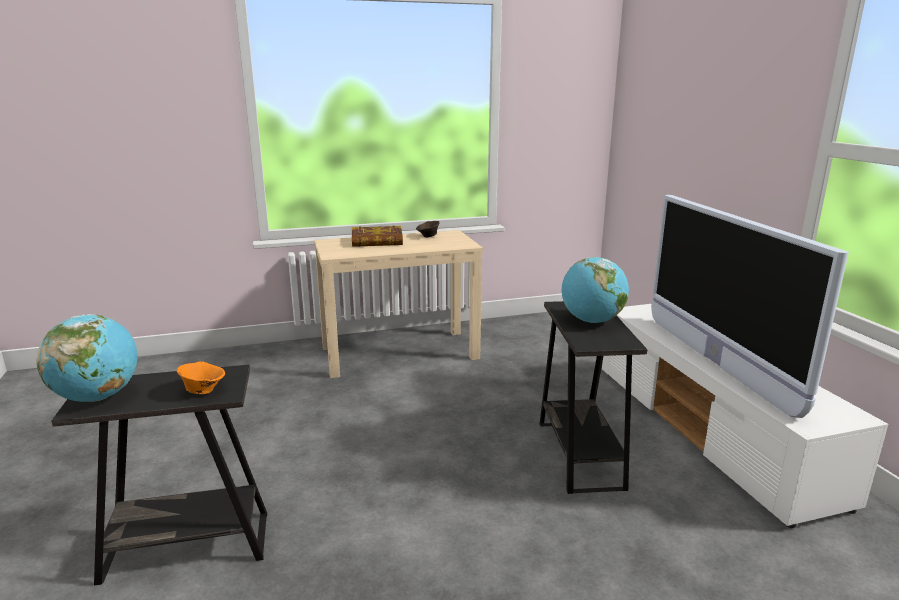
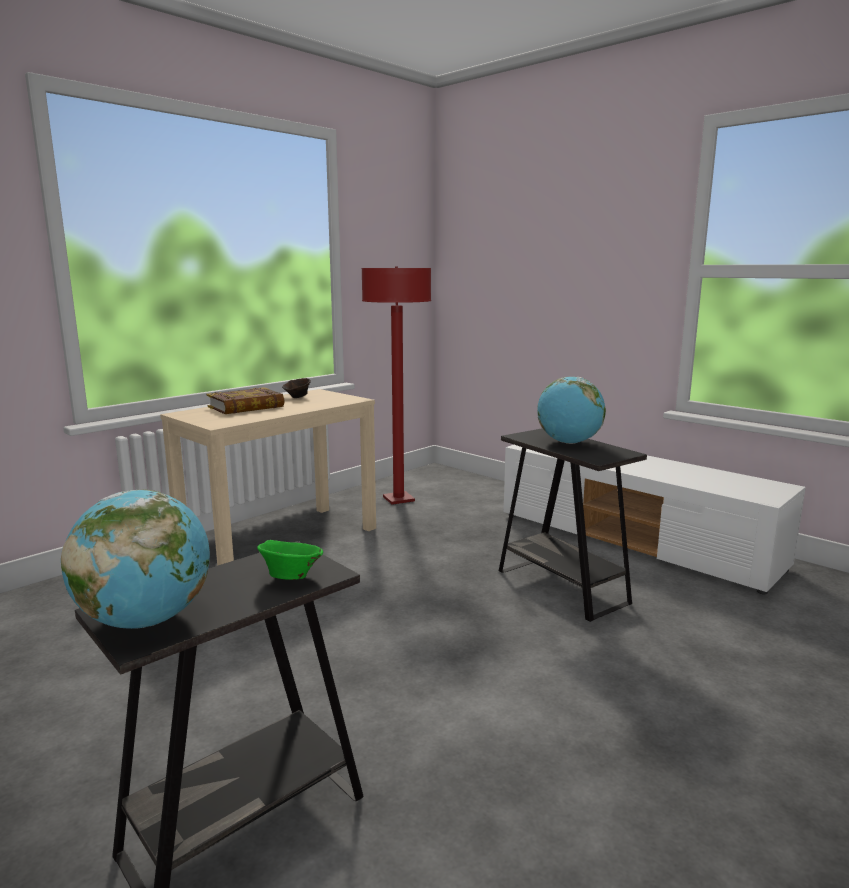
camera: 30 degrees left, 5 degrees down
(203, 391) = (291, 577): orange bowl -> green bowl
(525, 336) = (398, 499): none -> red floor lamp
(715, 362) = (646, 471): television -> none

